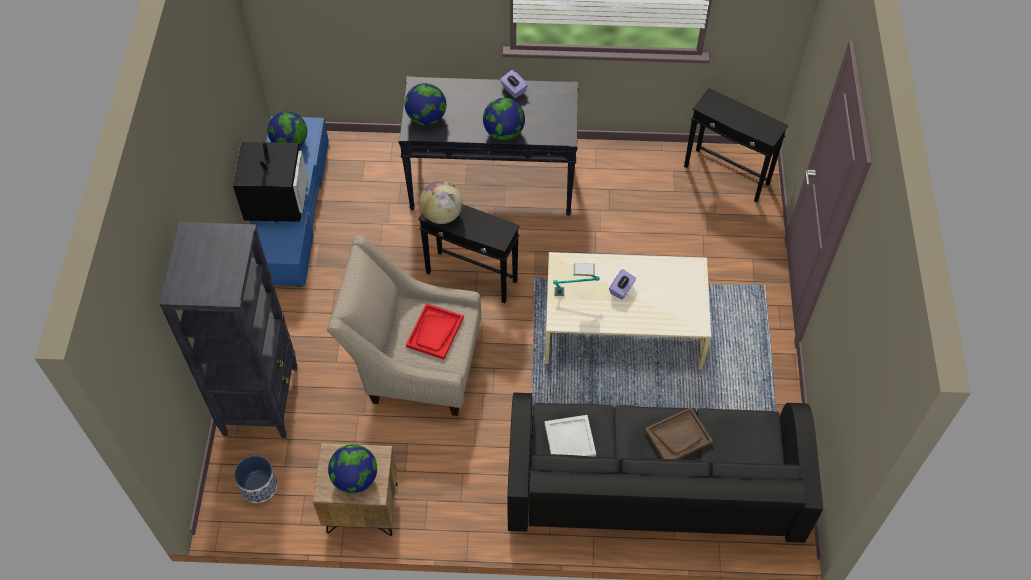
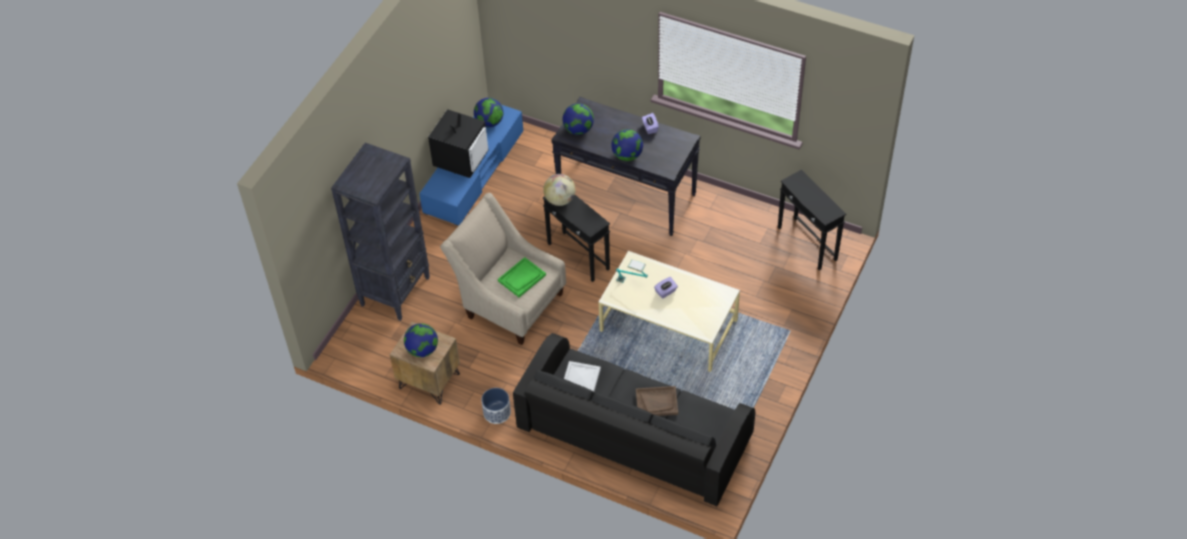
camera: 25 degrees right, 5 degrees down
(258, 486) = (369, 345): planter -> planter (496, 412)
(435, 332) = (522, 278): red tray -> green tray

